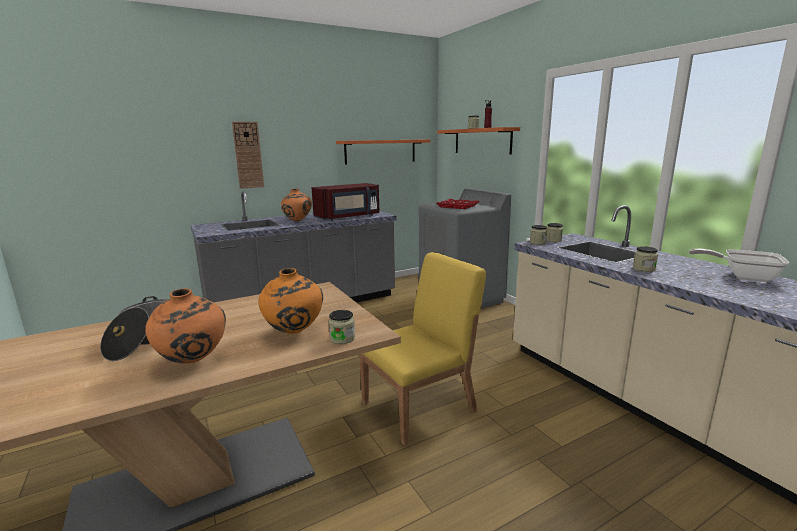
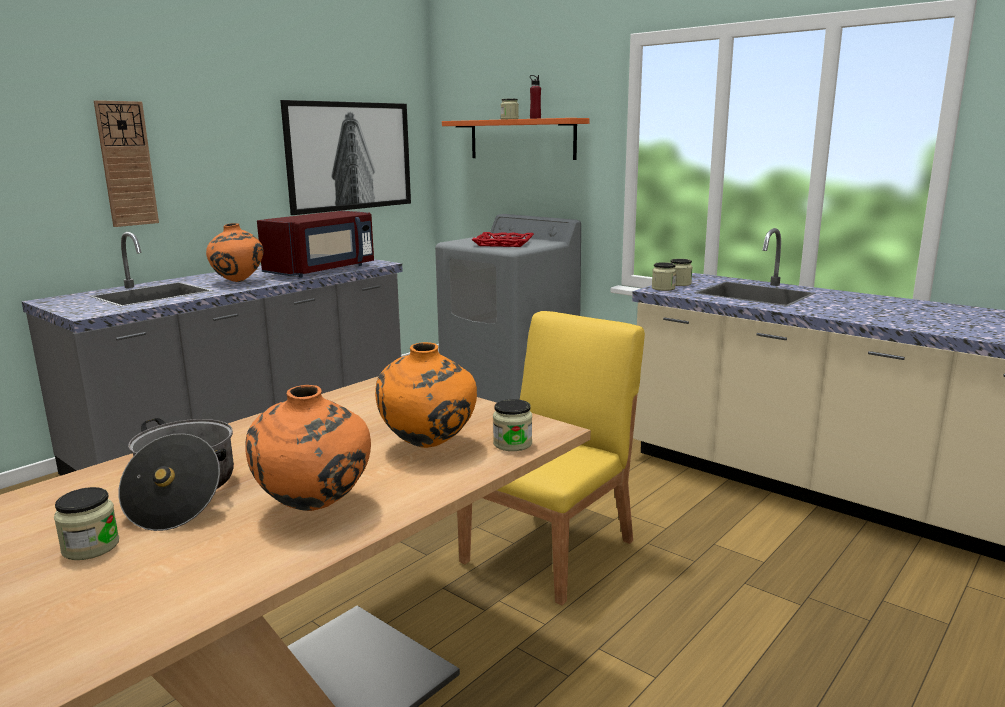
camera: 20 degrees left, 0 degrees up
(380, 151) = (350, 156): orange shelf -> picture
(643, 269) = (826, 310): jar -> jar (90, 547)
(743, 277) = (936, 309): frying pan -> none

